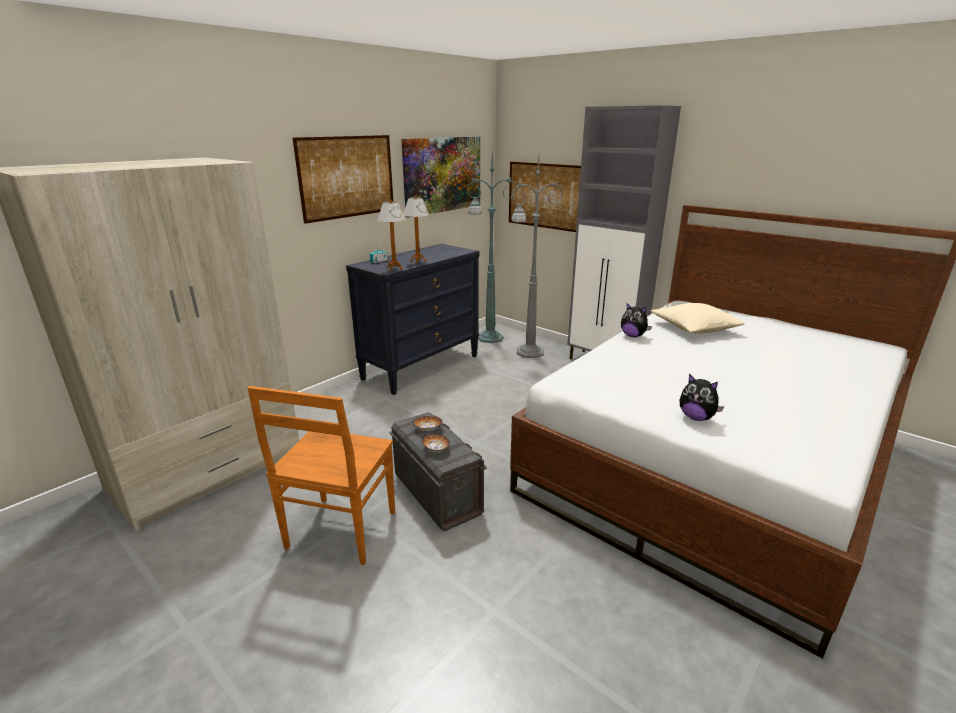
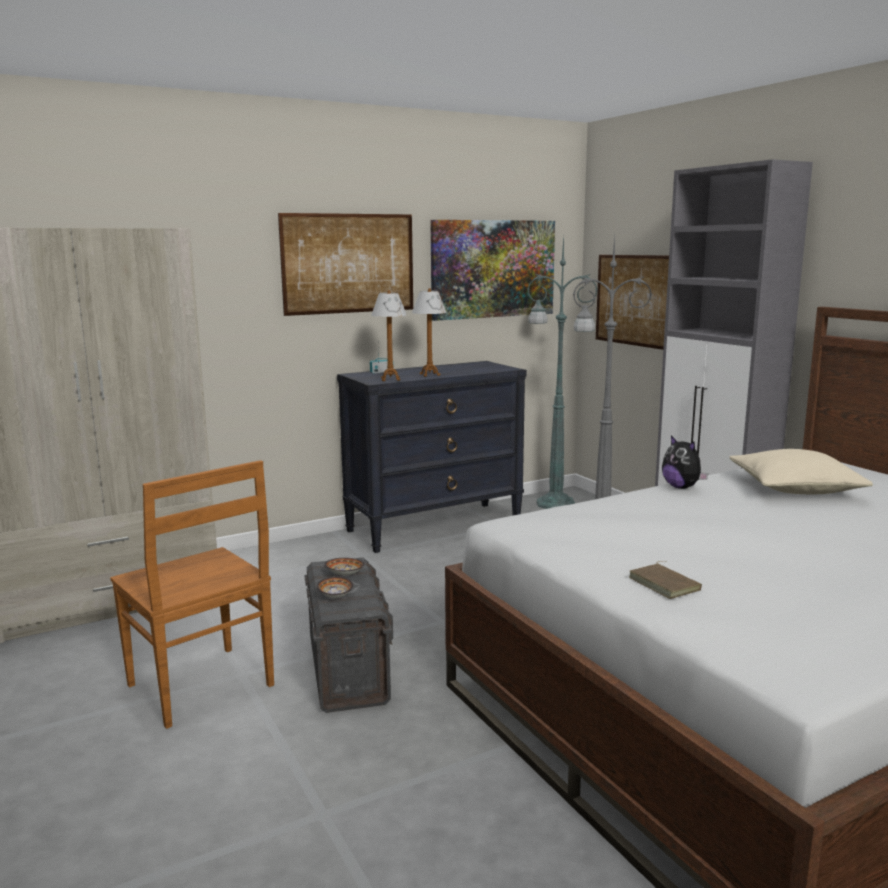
camera: 20 degrees right, 10 degrees down
(340, 532) = (202, 687): brown chair -> brown chair turned 75 degrees counterclockwise
(696, 417) = (666, 584): plush toy -> brown book

